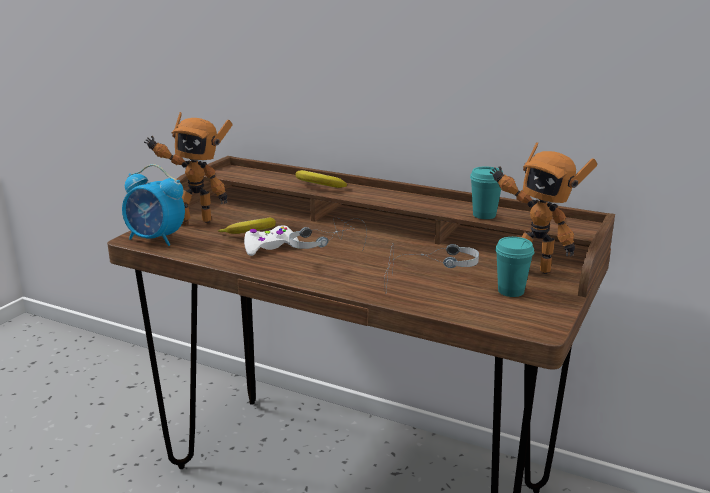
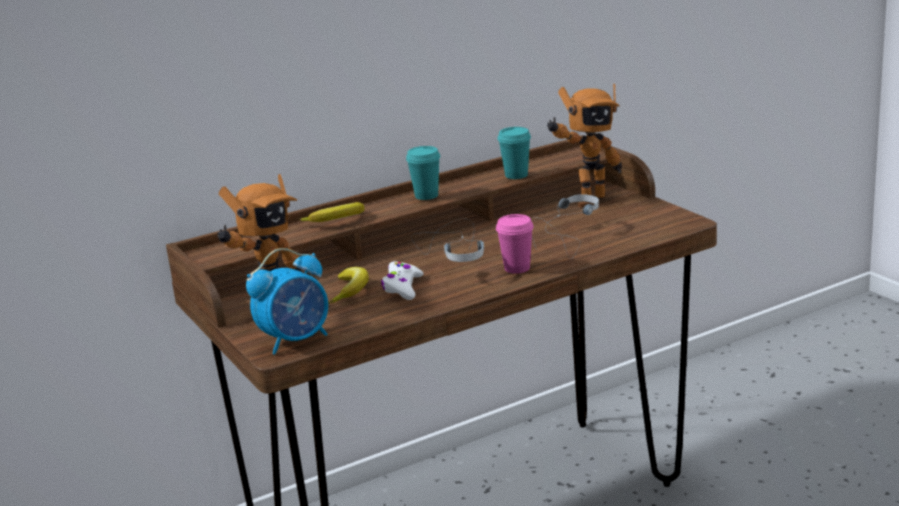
camera: 55 degrees left, 0 degrees up
(344, 277) = (517, 268): none -> pink cup
(511, 291) = (618, 216): turquoise cup -> turquoise cup (426, 196)

